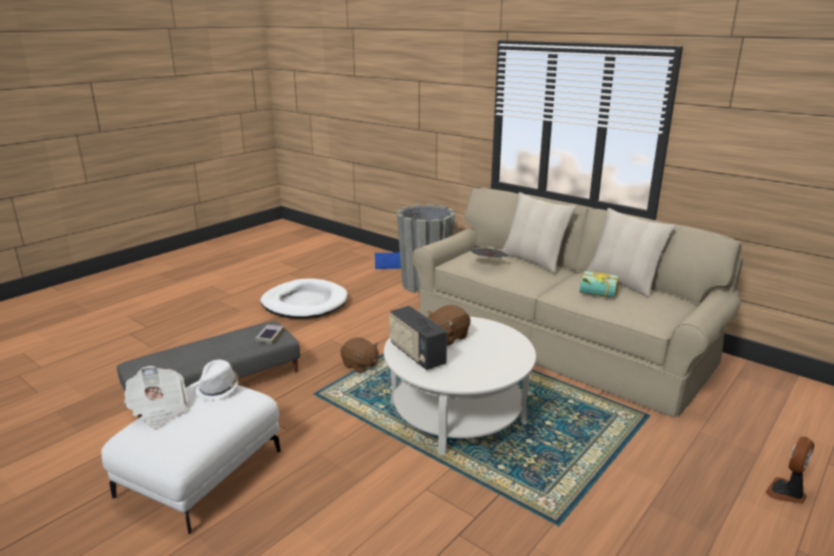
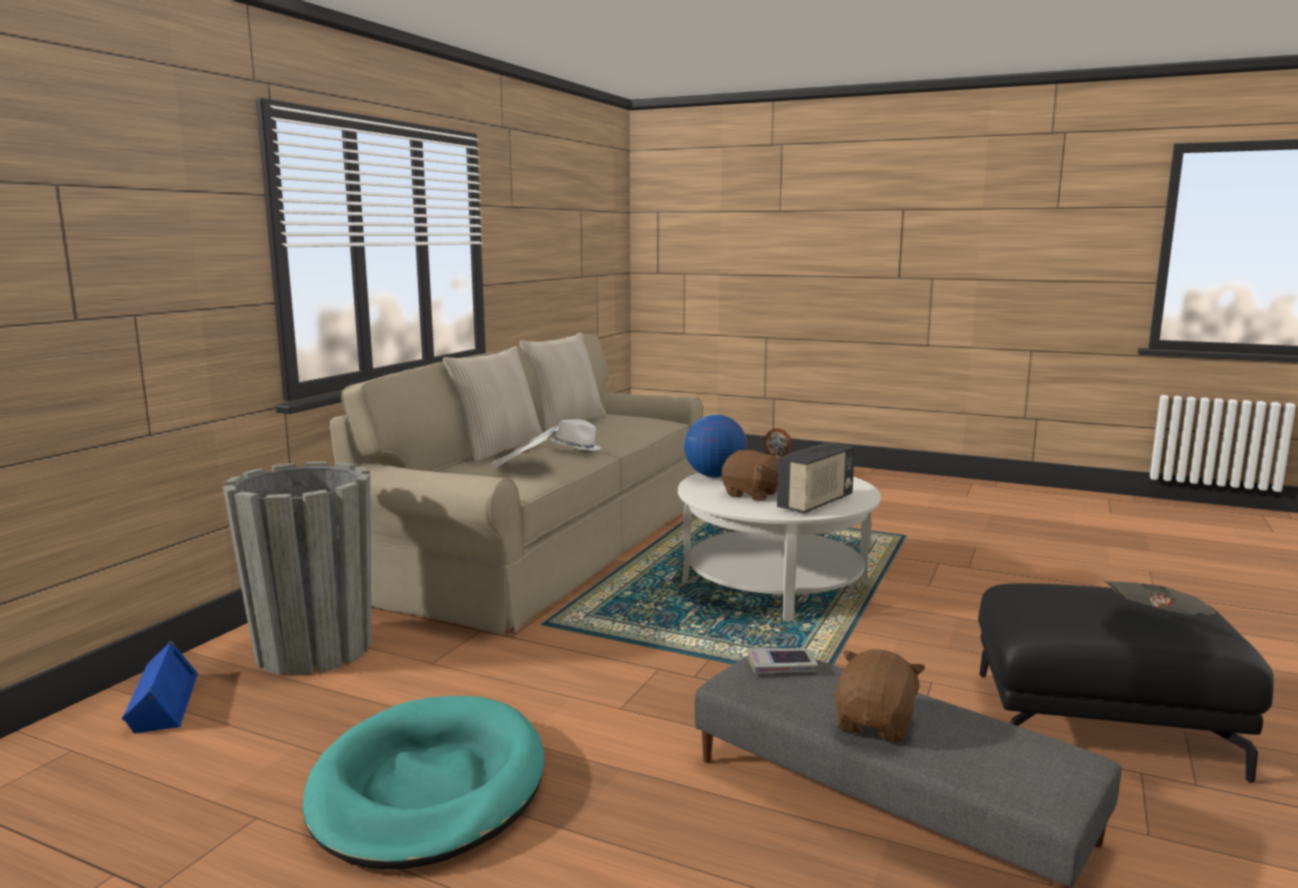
camera: 105 degrees left, 10 degrees down
(202, 475) = (1102, 721): white ottoman -> black ottoman
(218, 388) = (1045, 601): white hat -> white hat (575, 449)
(305, 303) = (428, 788): white dog bed -> turquoise dog bed
(360, 365) = (703, 660): brown plush toy -> brown plush toy (875, 724)
(501, 332) = (714, 476): none -> globe
(597, 295) = (613, 429): book -> none

